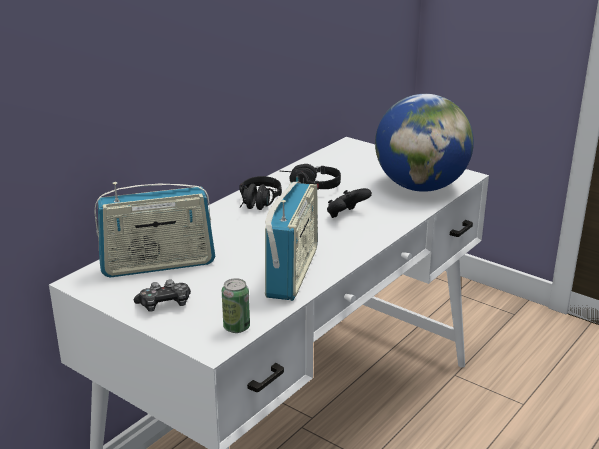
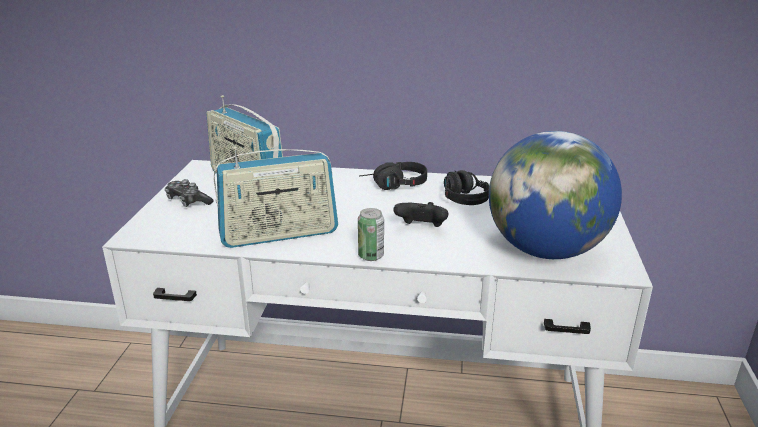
camera: 60 degrees right, 0 degrees up
(236, 327) = (169, 237): can -> can (371, 256)

